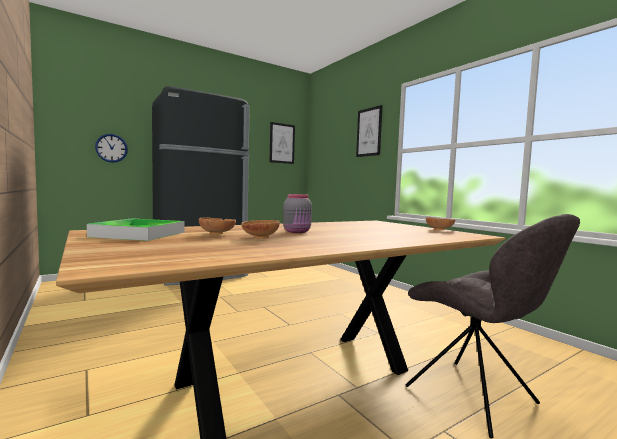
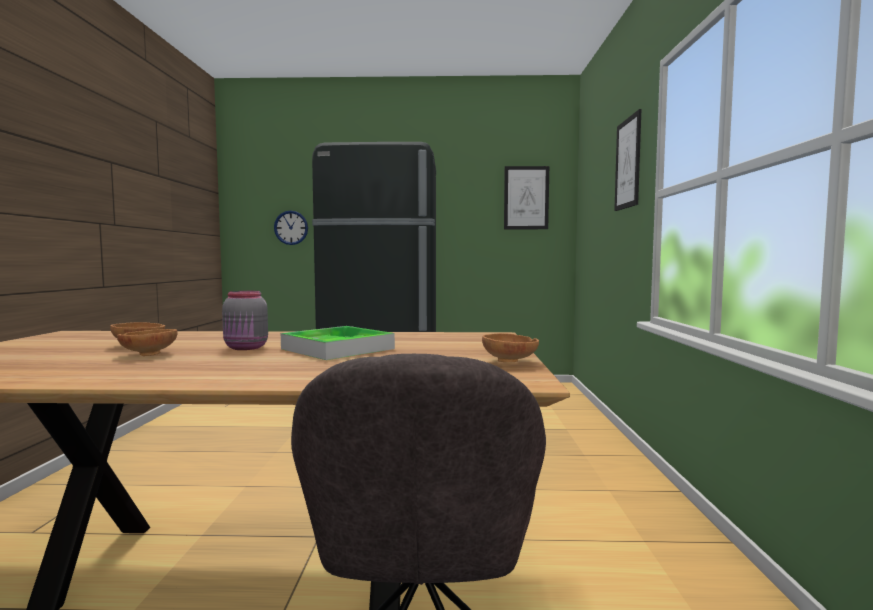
camera: 35 degrees right, 0 degrees up
(139, 234) = (75, 340): tray -> tray (337, 349)

